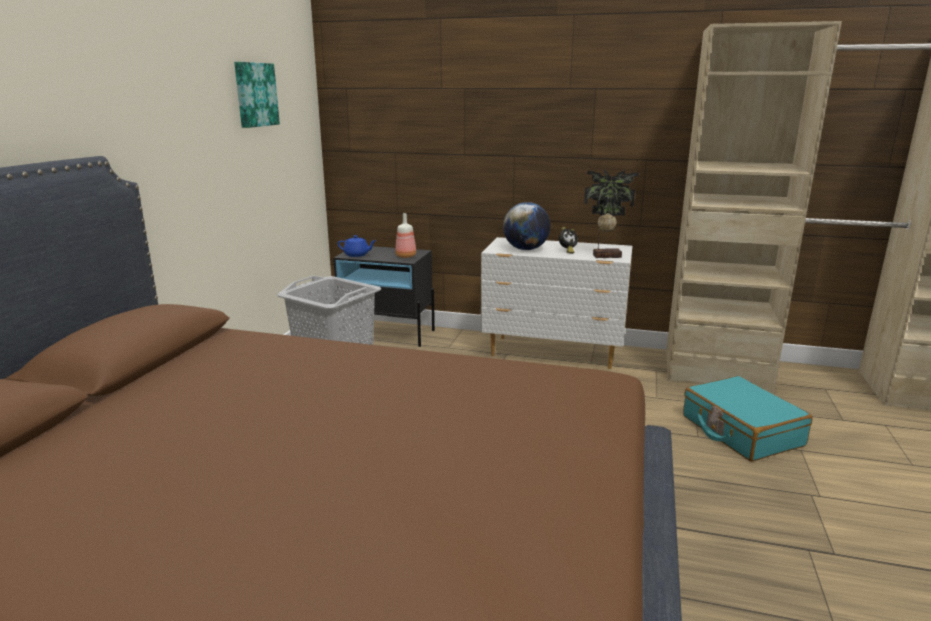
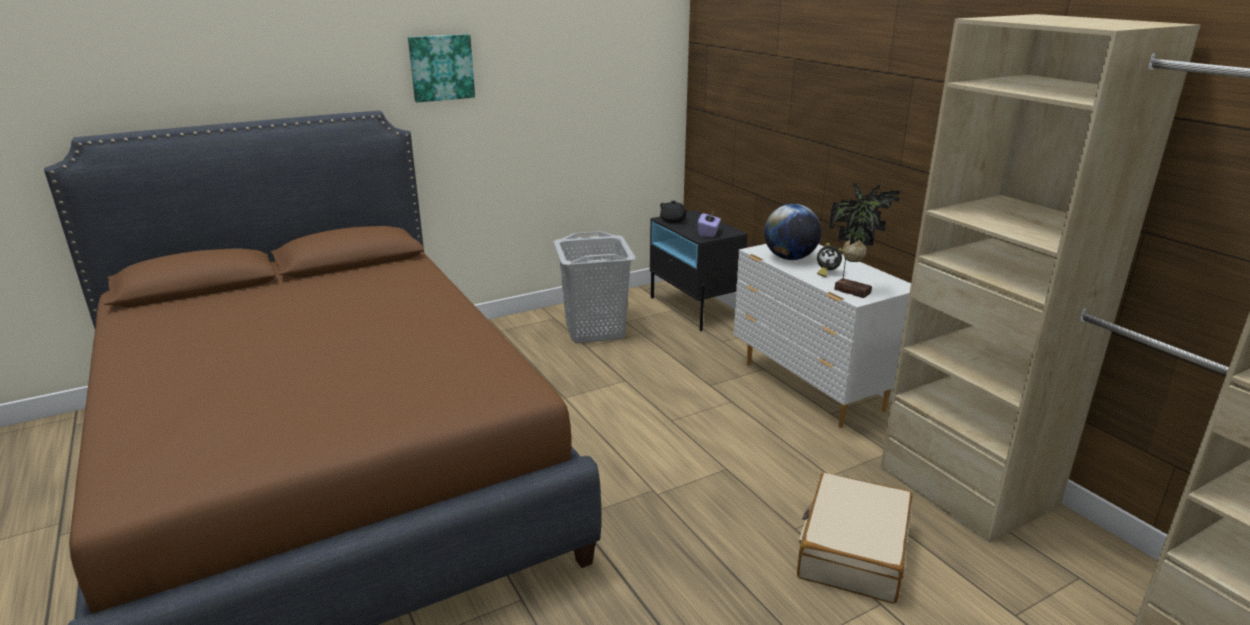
camera: 45 degrees right, 5 degrees up
(255, 94) = (584, 54): picture -> picture (441, 67)
(357, 255) = (673, 220): blue teapot -> black teapot
(405, 256) = (708, 233): bottle -> purple tissue box
(740, 431) = (852, 550): turquoise suitcase -> beige suitcase

